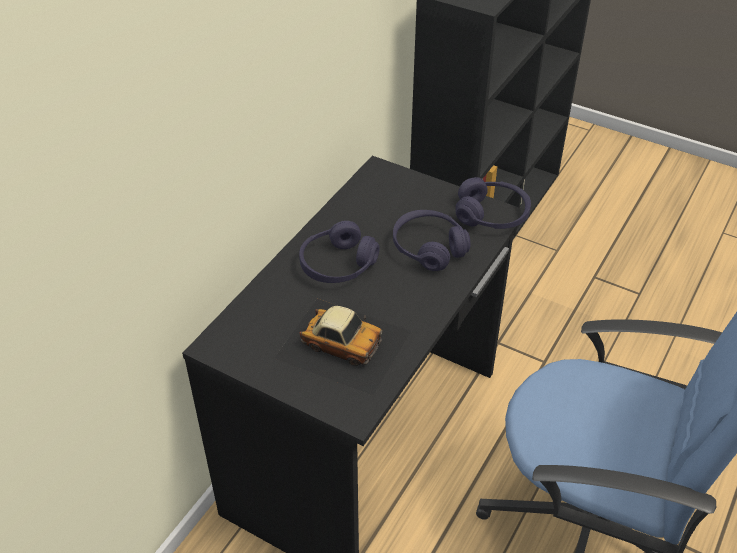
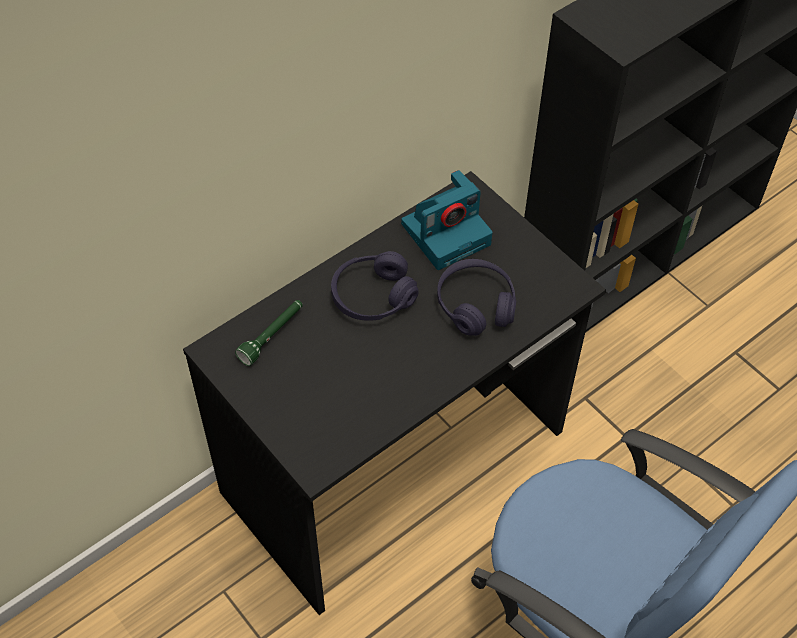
camera: 20 degrees right, 10 degrees up
(262, 319) = (272, 336): none -> green flashlight
(343, 343) = (338, 388): toy car -> none
(376, 202) = (447, 232): none -> camera
(492, 215) = (563, 284): purple headphones -> none

